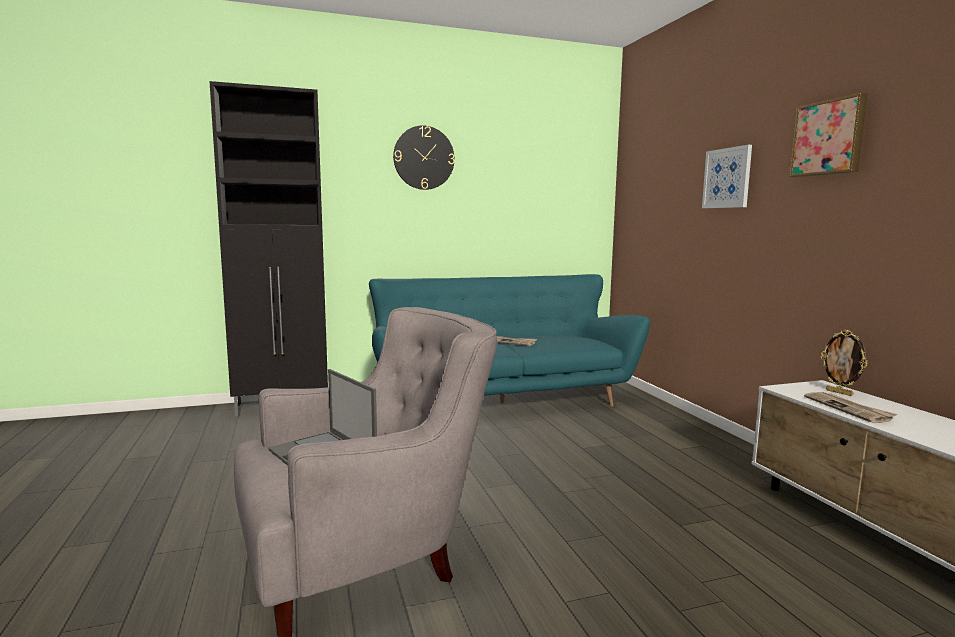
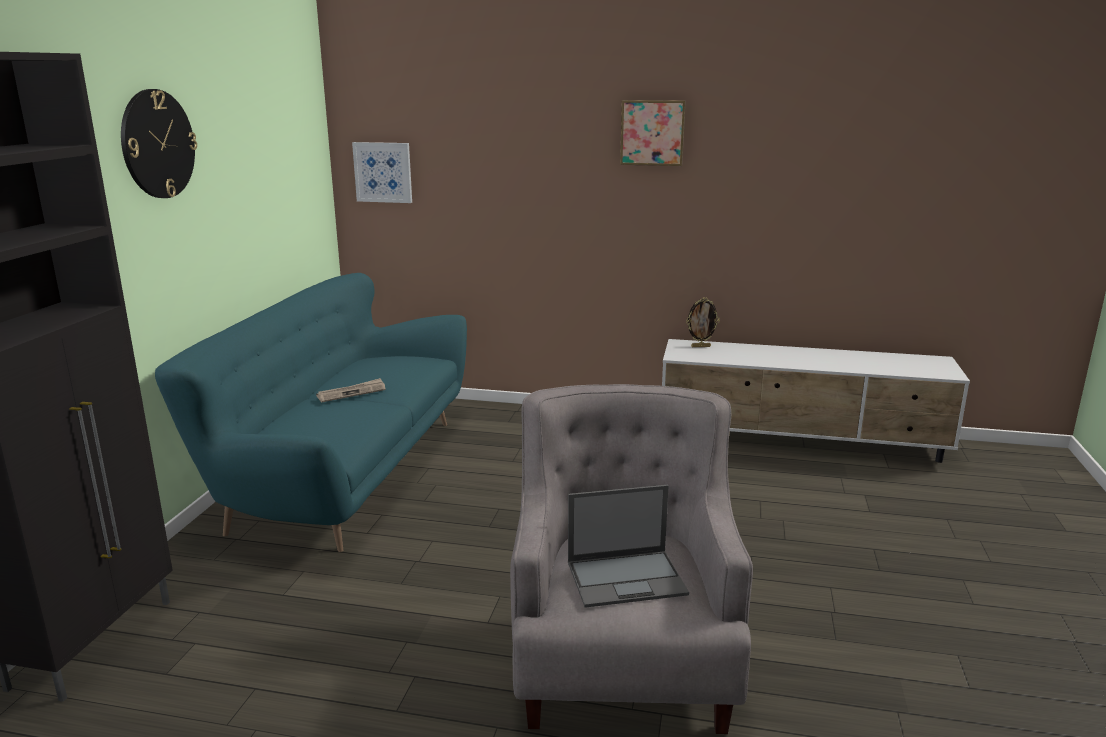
camera: 60 degrees left, 10 degrees up
(727, 178) = (534, 157): picture -> picture (383, 172)
(848, 409) = (733, 358): newspaper -> none

